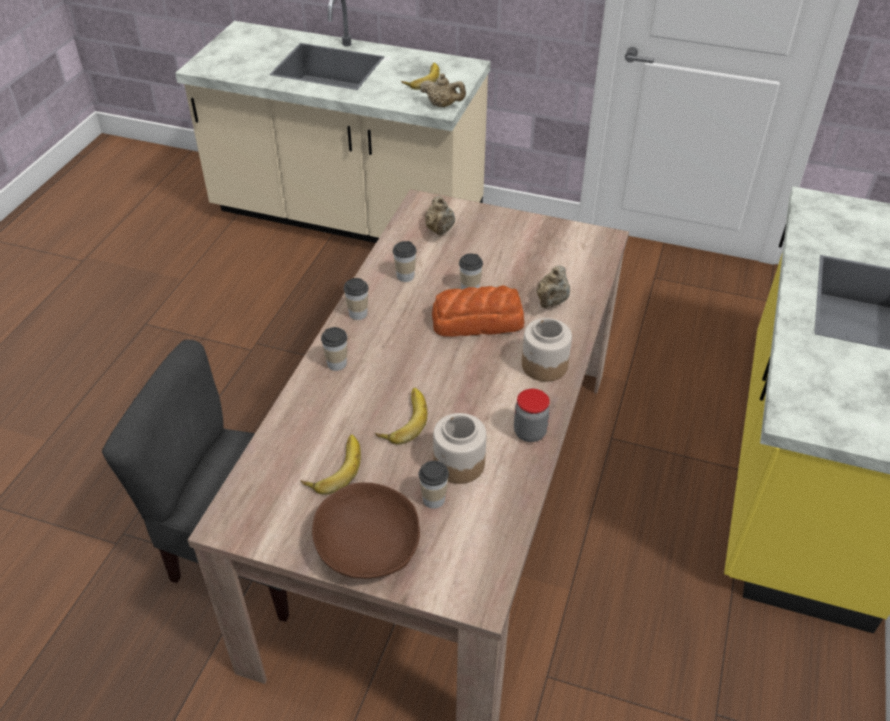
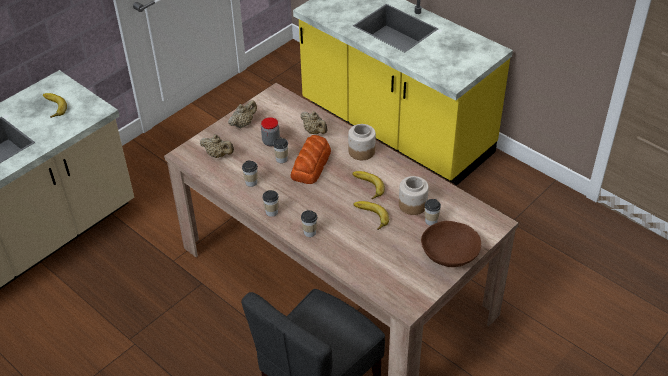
camera: 65 degrees left, 0 degrees up
(333, 467) = (389, 253): banana -> banana (366, 187)
(443, 105) = (95, 108): beige teapot -> beige teapot (243, 124)
(530, 432) = (405, 173): jar -> jar (271, 142)

